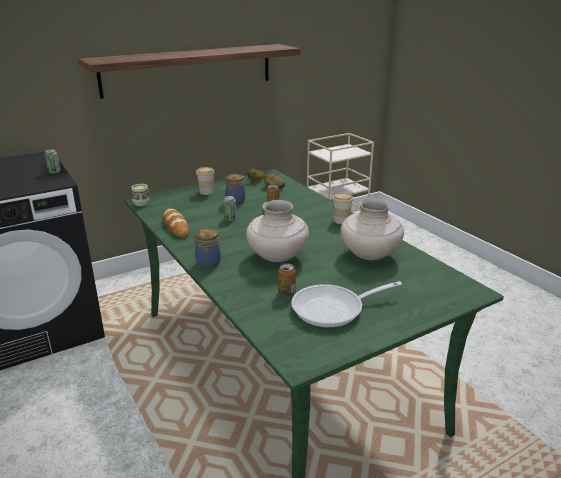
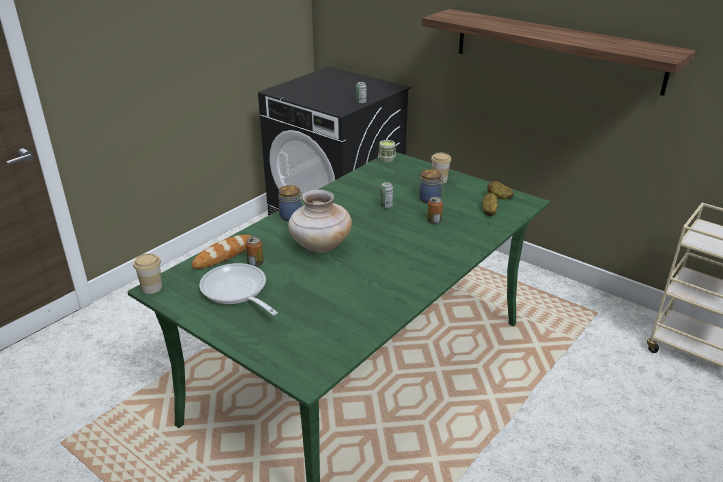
camera: 70 degrees right, 5 degrees up
(176, 226) = (351, 185): bread -> bread (224, 255)
(341, 221) = (430, 268): cup -> cup (152, 288)
(369, 255) = (355, 298): beige vase -> none

